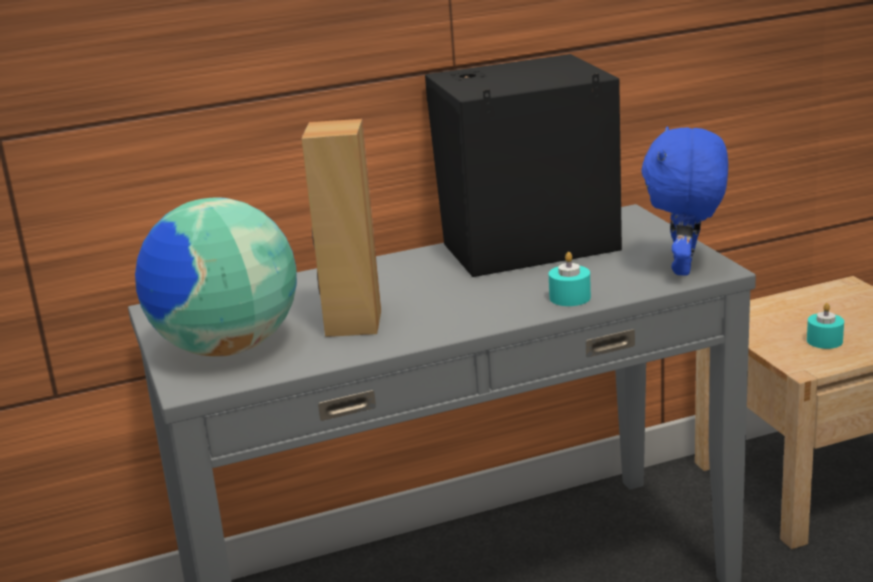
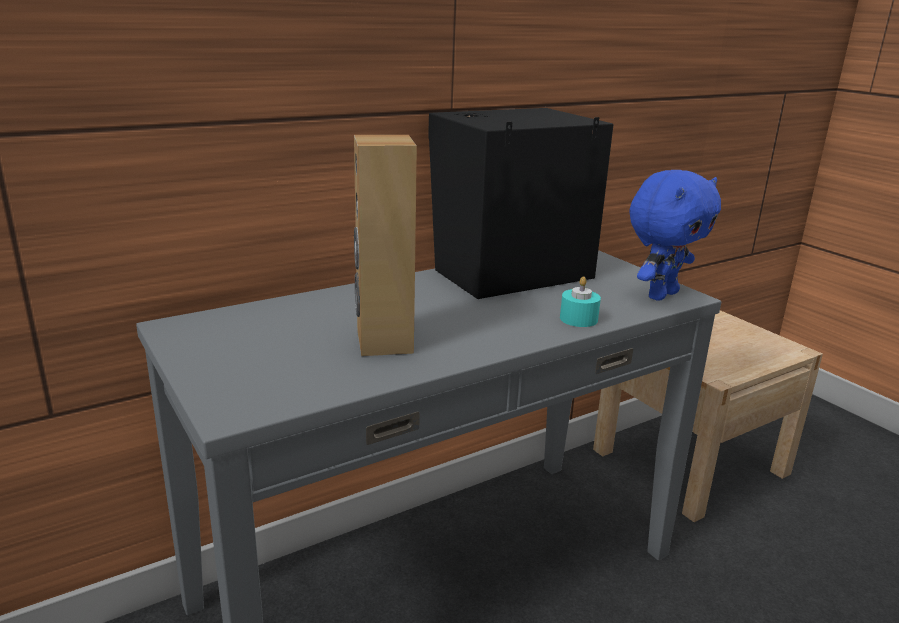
camera: 15 degrees left, 0 degrees up
(226, 348) = (258, 368): globe -> none
(686, 268) = (661, 294): blue plush toy -> blue plush toy turned 135 degrees counterclockwise
(824, 341) = (719, 355): turquoise candle -> none

